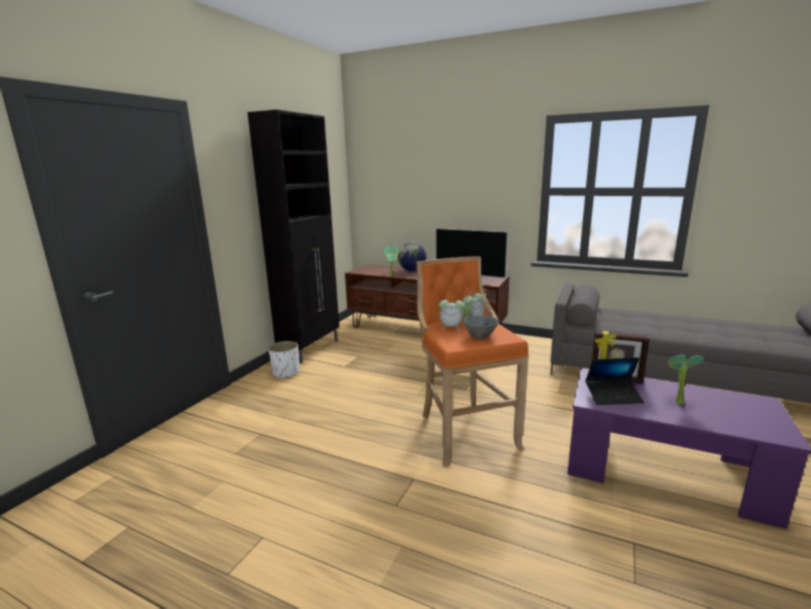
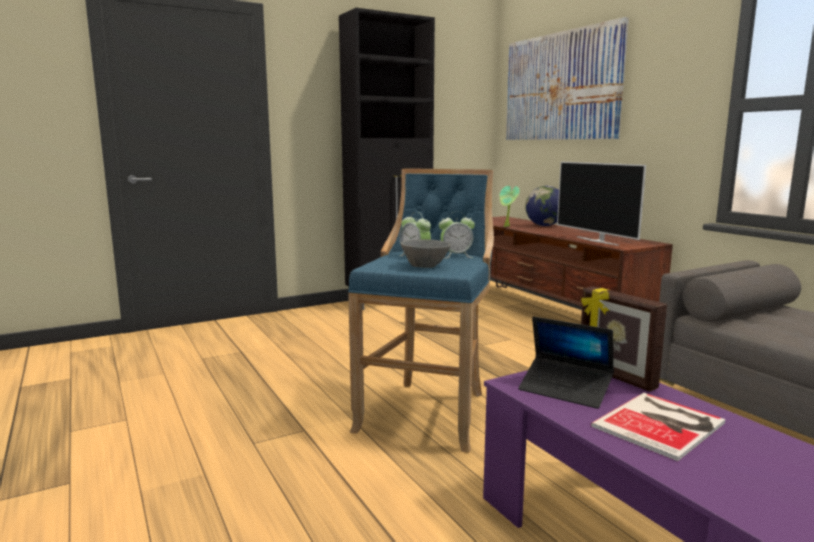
camera: 35 degrees right, 5 degrees down
(286, 373) = (336, 314): white planter -> none
(410, 170) = (561, 86): none -> picture
(464, 431) = (428, 411): orange stool -> blue stool
(677, 402) = (662, 424): potted plant -> book

